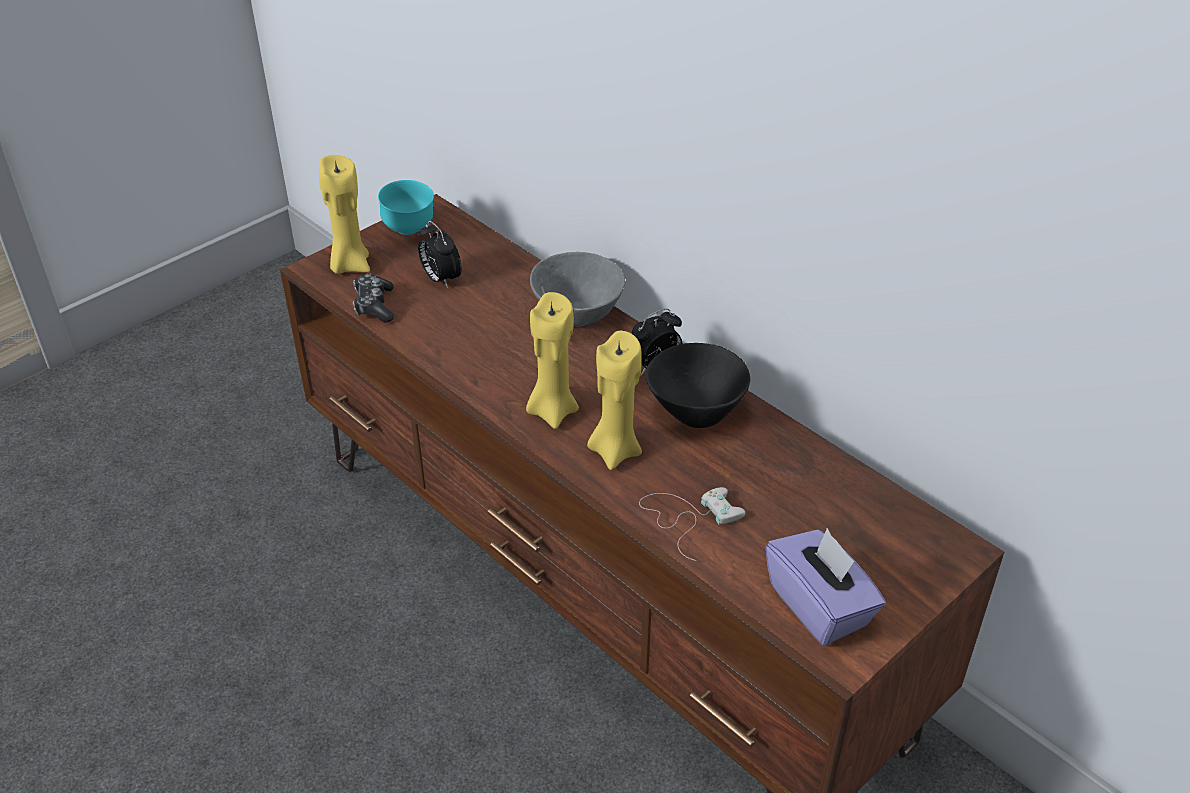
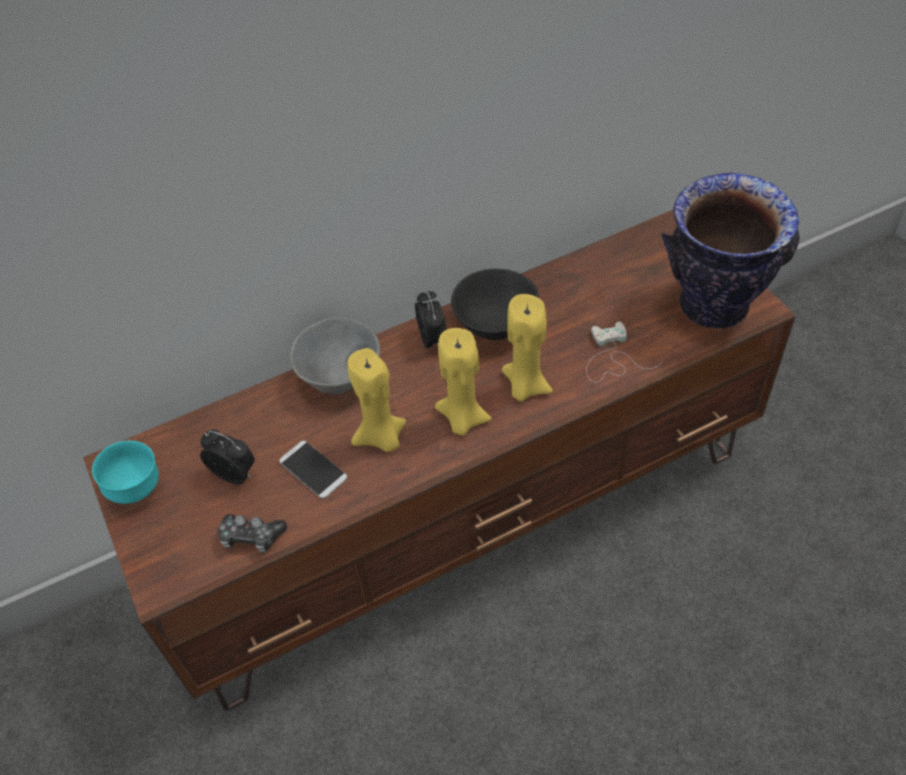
camera: 70 degrees left, 10 degrees up
(349, 265) = (170, 552): yellow candle -> yellow candle (381, 438)
(440, 279) = (235, 474): alarm clock -> alarm clock turned 135 degrees counterclockwise
(458, 324) = (313, 470): none -> phone
(819, 606) = (714, 307): purple tissue box -> vase

